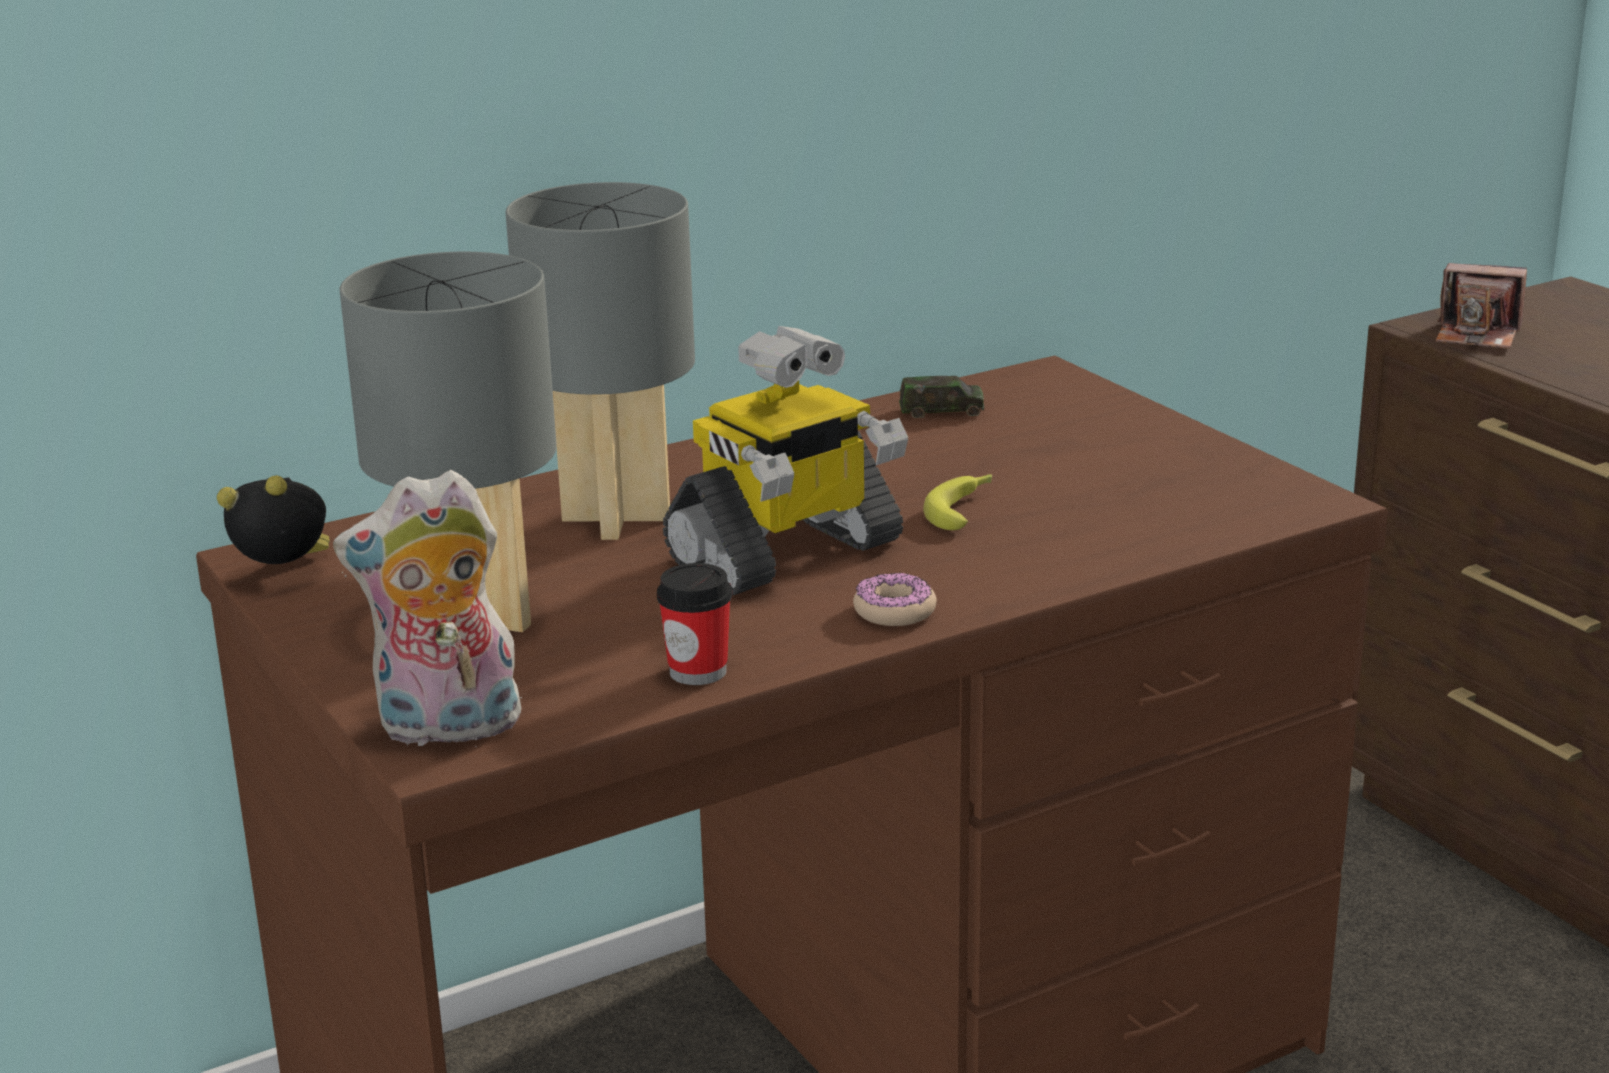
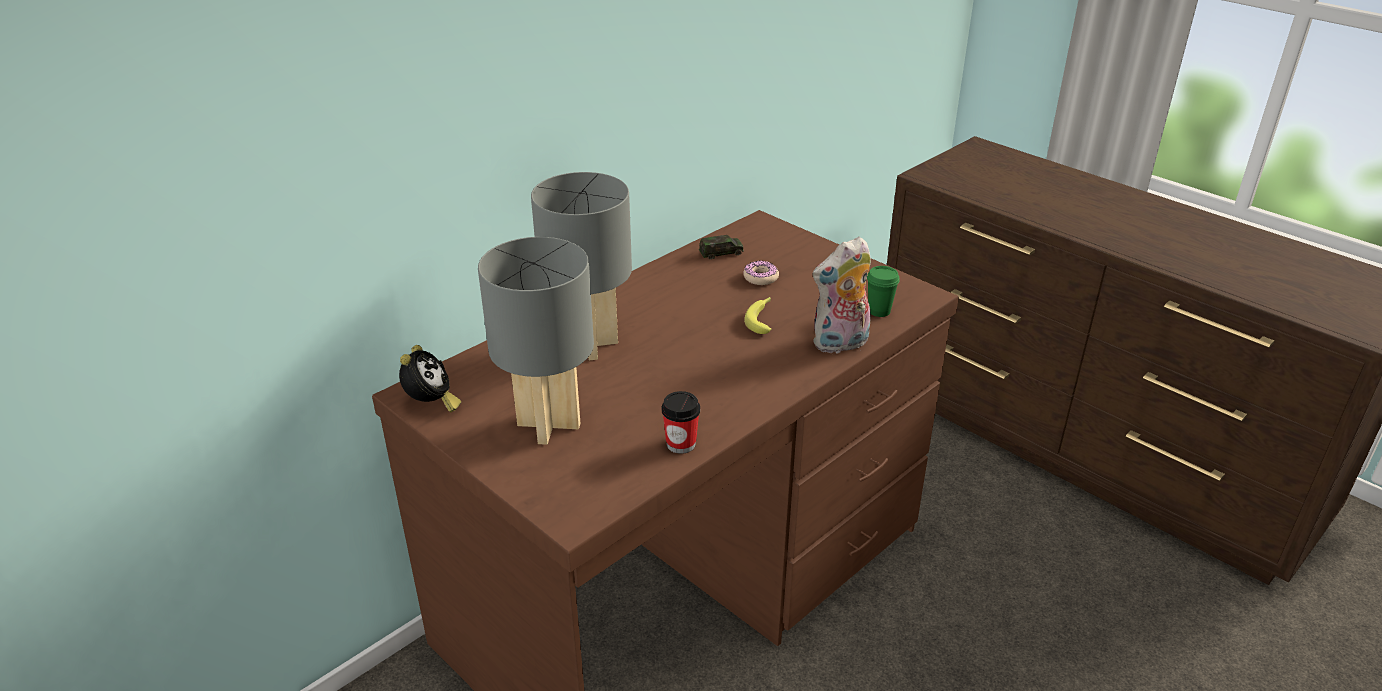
camera: 15 degrees left, 10 degrees up
(287, 574) = (431, 404): alarm clock -> alarm clock turned 105 degrees clockwise
(447, 729) = (570, 501): plush toy -> plush toy (840, 344)
(786, 554) = (688, 359): toy robot -> none
(894, 611) = (759, 391): donut -> donut (760, 278)
(1206, 517) = (879, 311): none -> green cup
(1477, 335) = (950, 178): camera -> none

